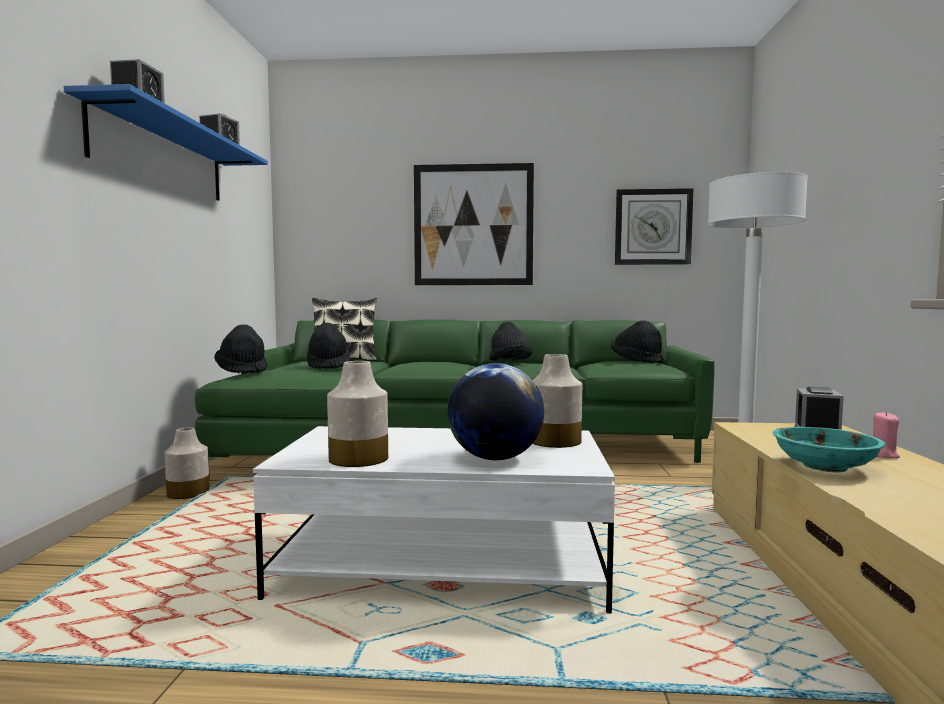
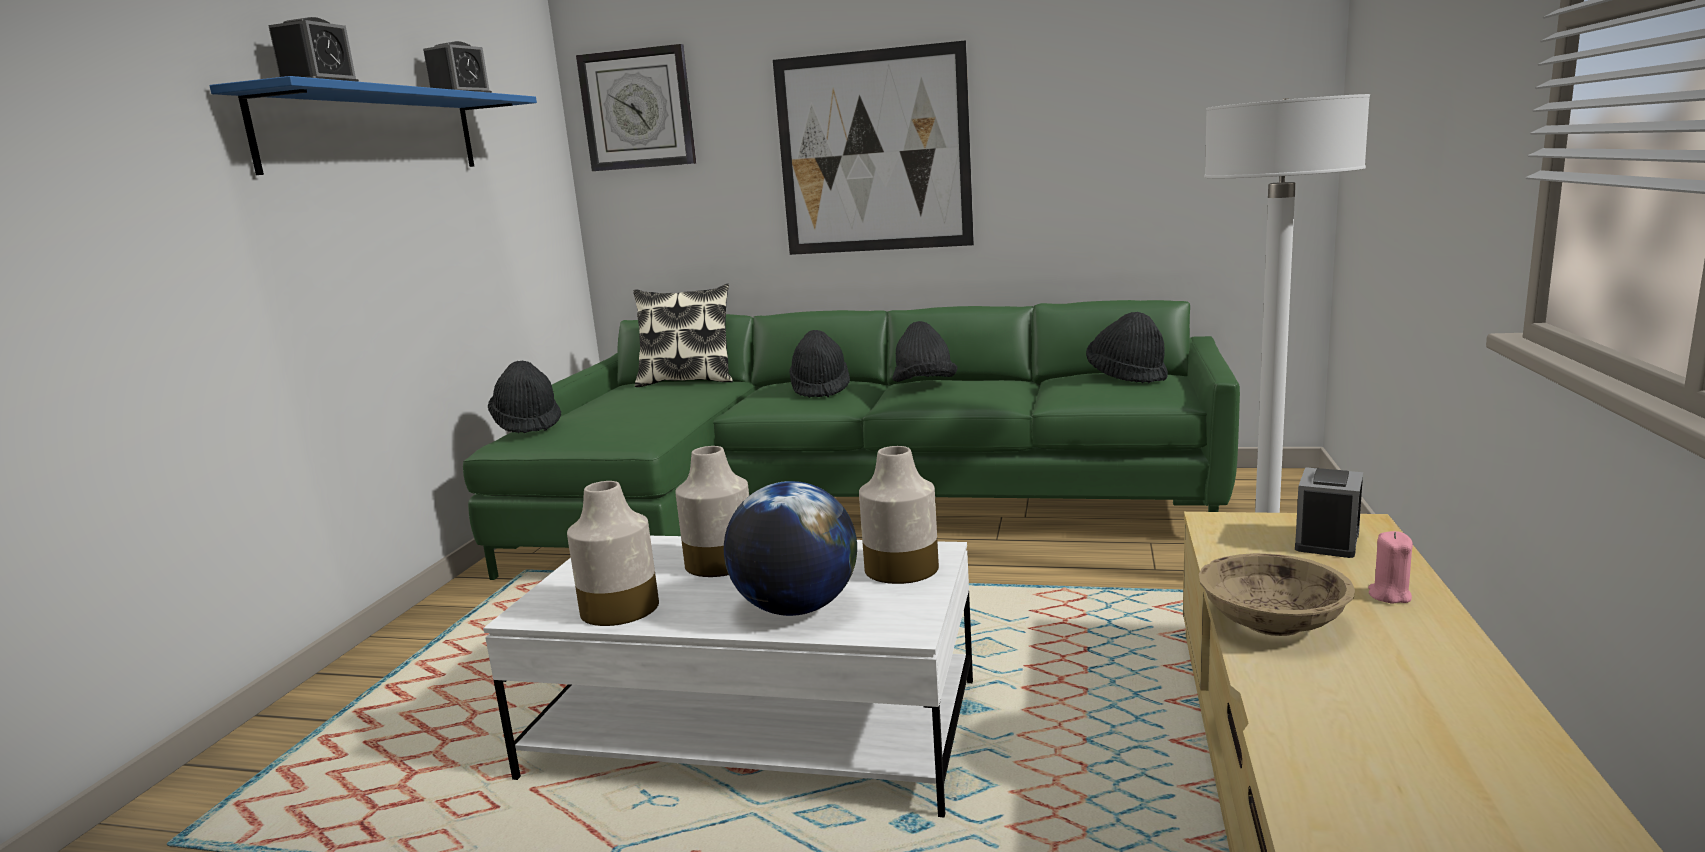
camera: 10 degrees right, 10 degrees up
(188, 492) = (468, 599): beige vase -> beige vase (721, 561)
(328, 366) = (650, 407): black hat -> black hat (820, 389)
(653, 227) = (1172, 136): wall clock -> wall clock (638, 109)
(824, 466) = (1272, 622): turquoise bowl -> beige bowl

